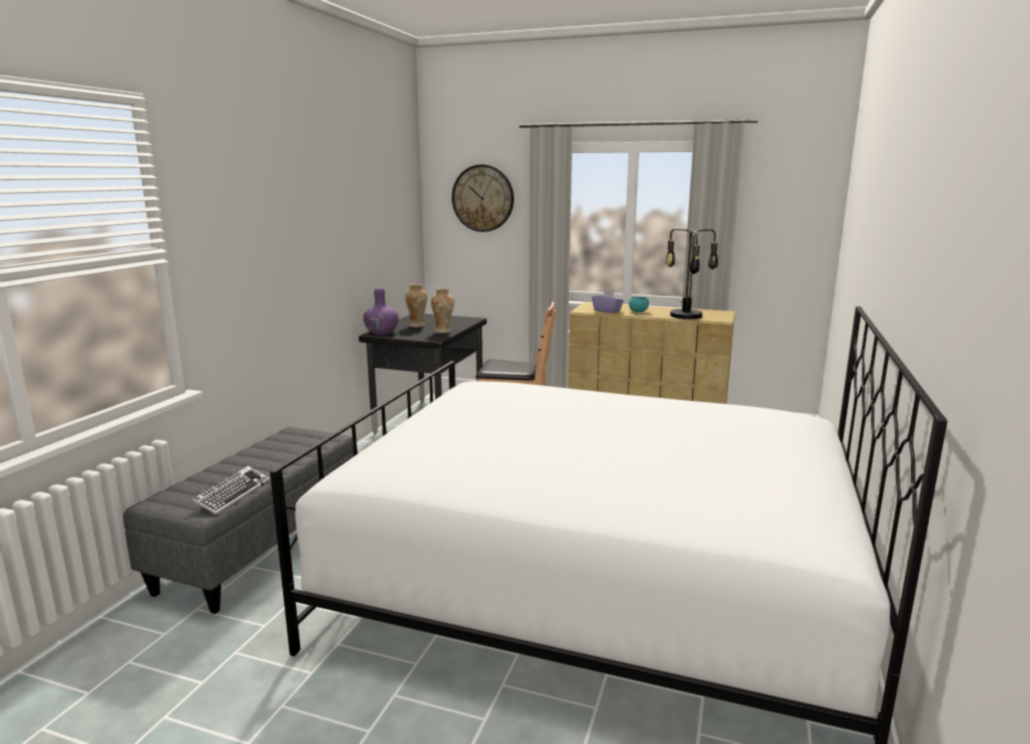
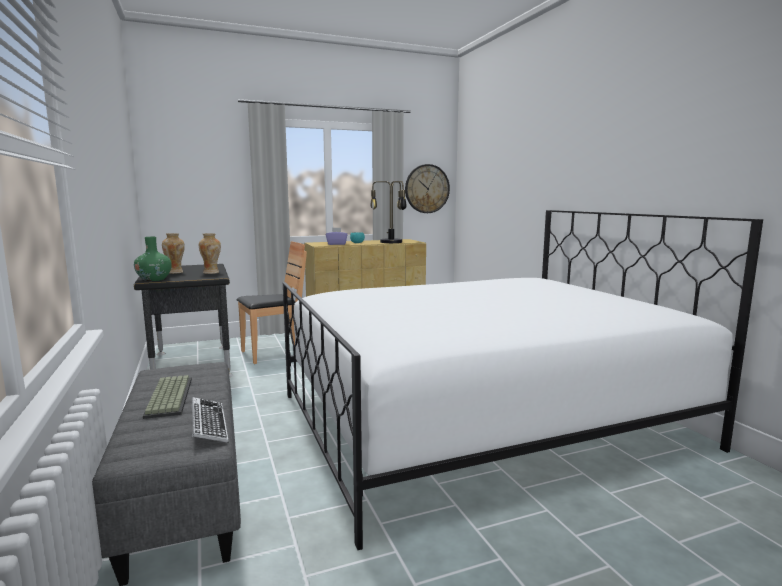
camera: 40 degrees left, 5 degrees down
(256, 459) = (168, 397): none -> keyboard
(381, 332) = (154, 279): purple vase -> green vase
(483, 198) = (201, 161): wall clock -> wall clock (427, 189)

